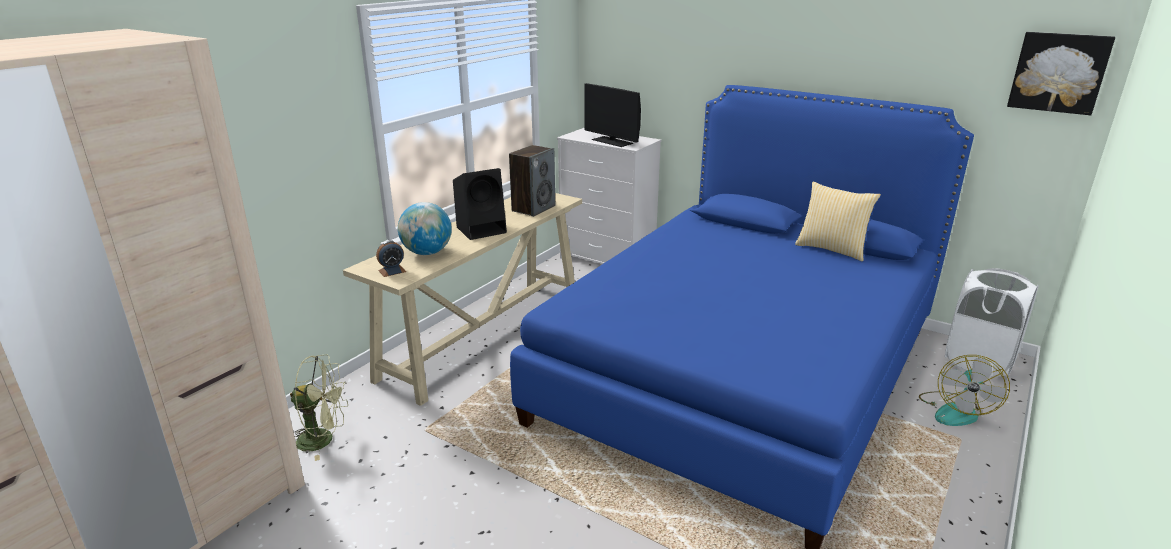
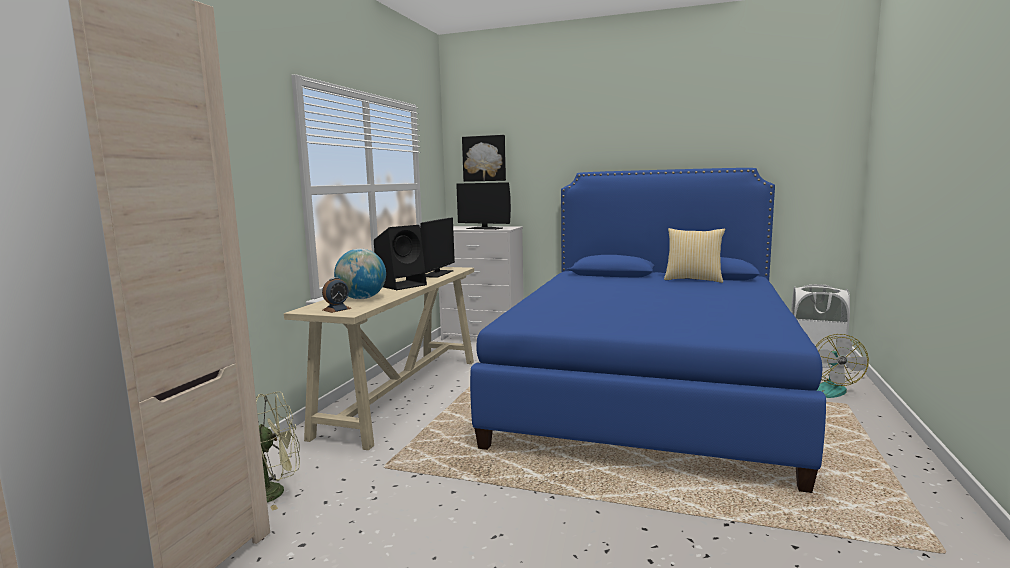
camera: 15 degrees left, 15 degrees down
(533, 208) = (437, 274): speaker -> monitor
(1058, 72) = (824, 133): picture -> picture (484, 158)

